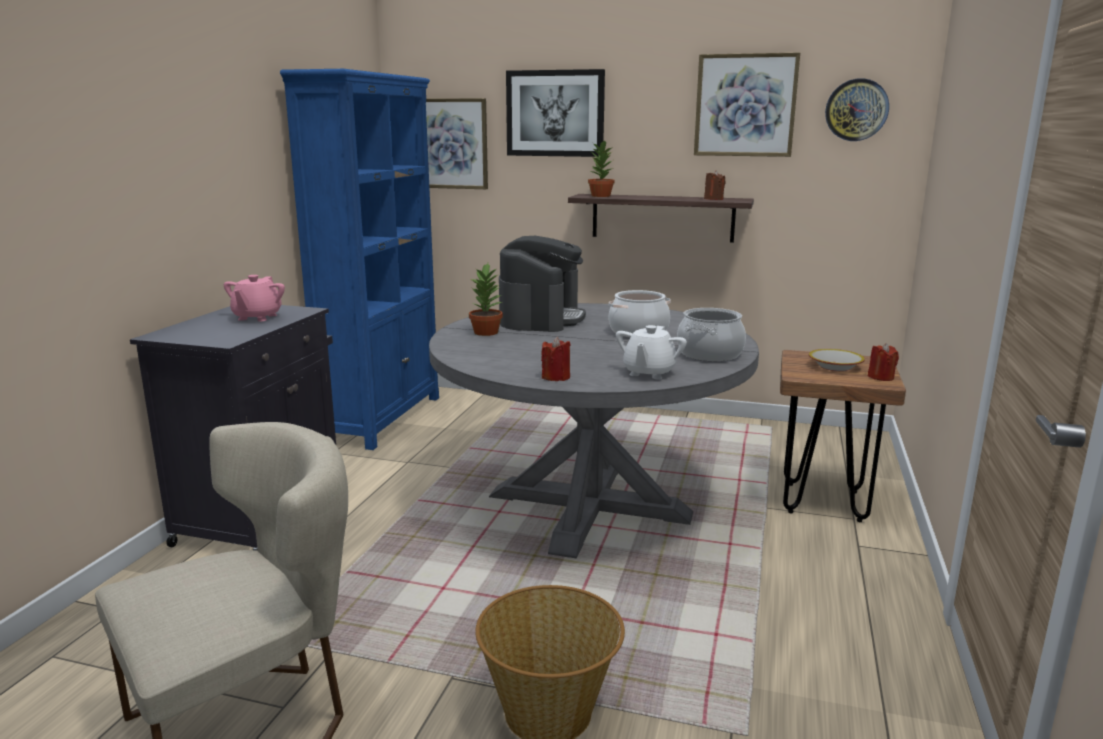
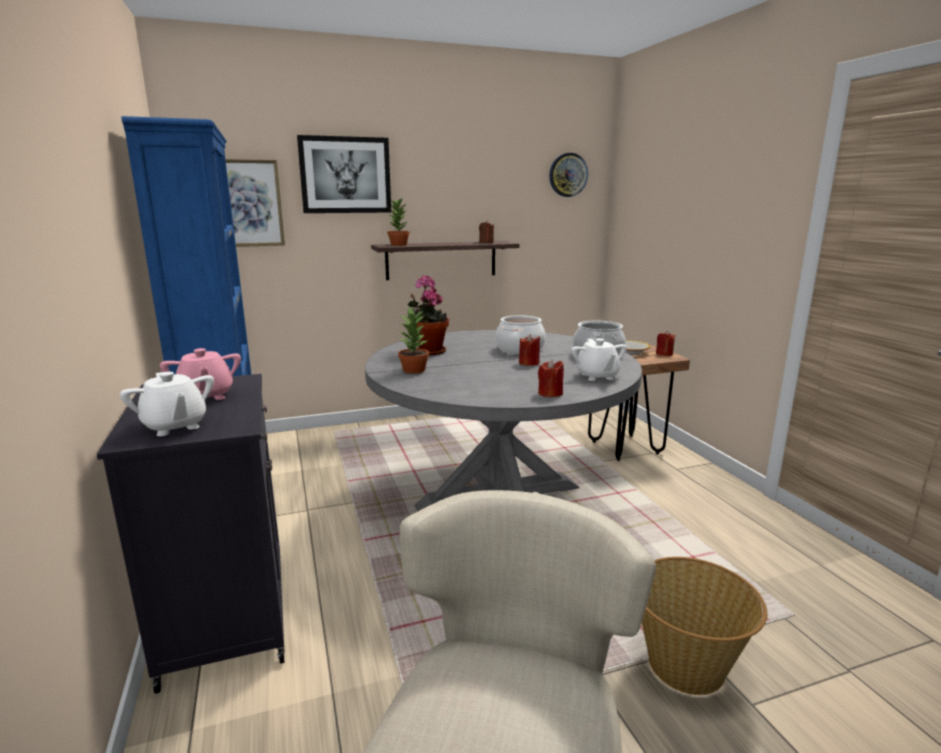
camera: 35 degrees left, 0 degrees up
(197, 332) = (175, 426): none -> white teapot
(541, 318) = (429, 351): coffee machine -> potted plant
(610, 347) = (529, 363): none -> red candle
(745, 105) = (497, 170): picture -> none

